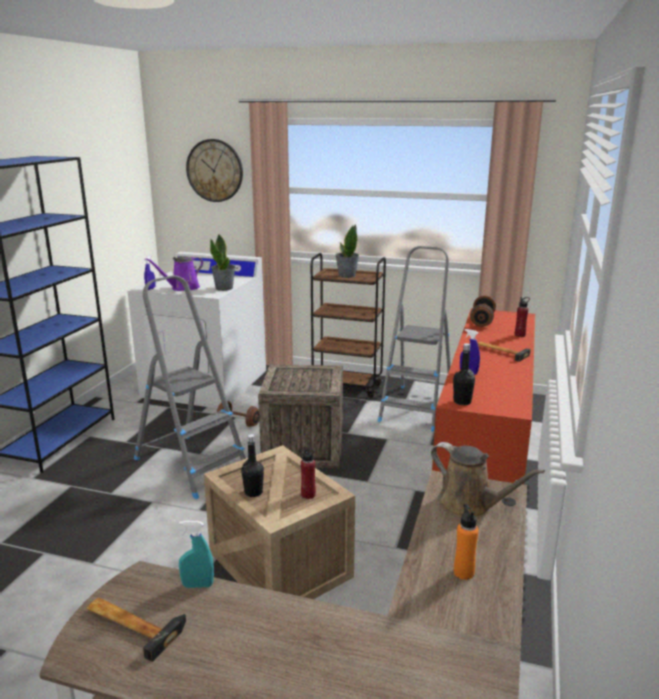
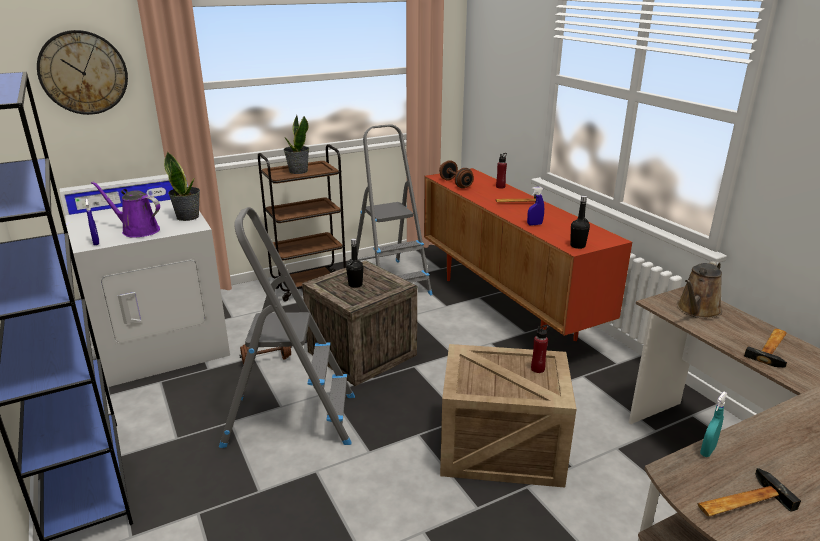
camera: 45 degrees left, 5 degrees up
(182, 288) = (137, 230): purple watering can -> purple watering can turned 105 degrees clockwise
(253, 492) = (502, 389): black bottle -> black bottle (355, 285)
(463, 572) = (772, 348): orange bottle -> hammer
(470, 505) = (697, 310): brown watering can -> brown watering can turned 135 degrees clockwise

